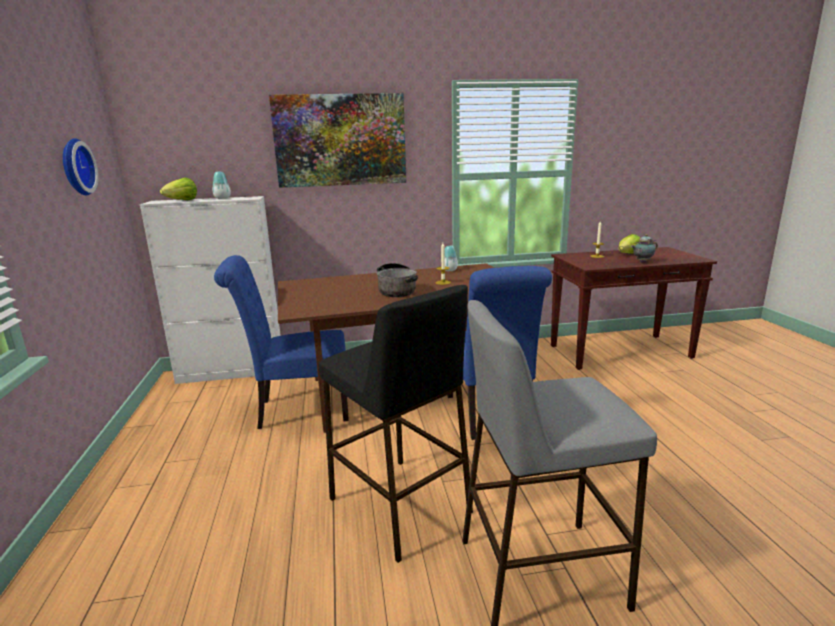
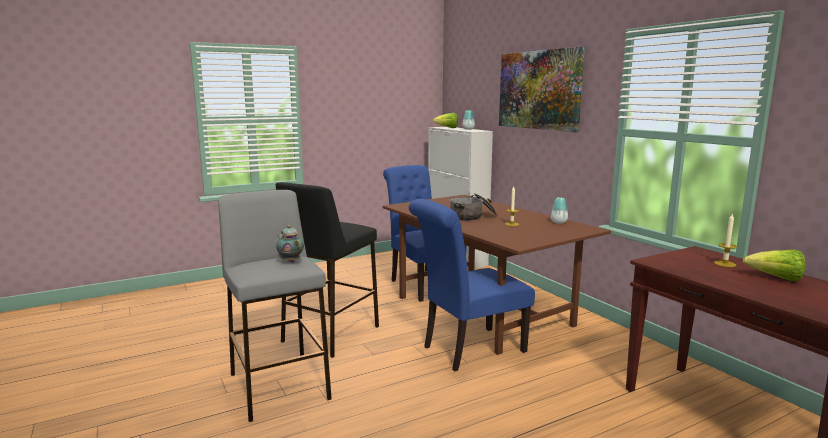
camera: 70 degrees right, 5 degrees down
(75, 167) = (383, 102): wall clock -> none
(642, 262) = (735, 285): teapot -> teapot (290, 261)

